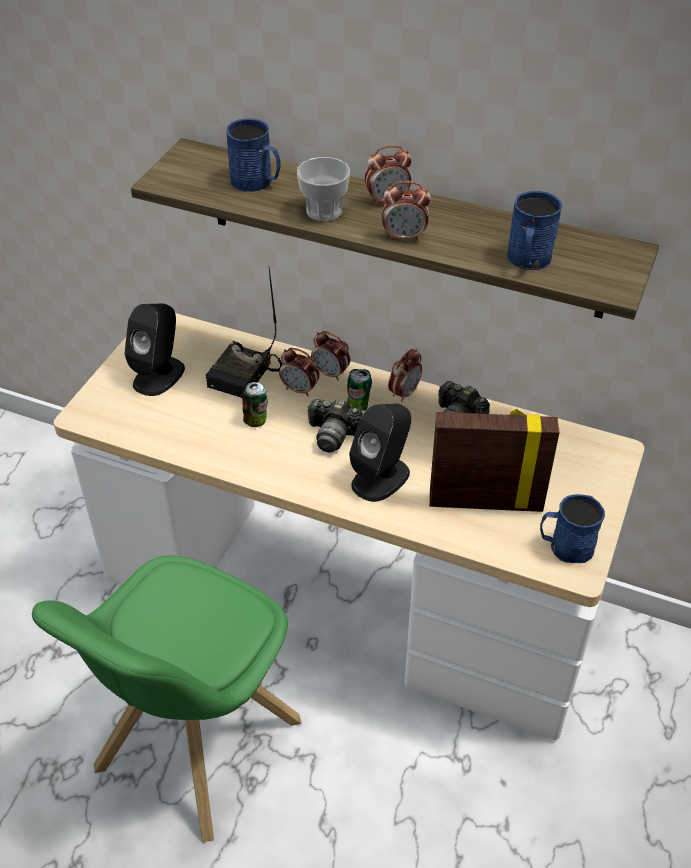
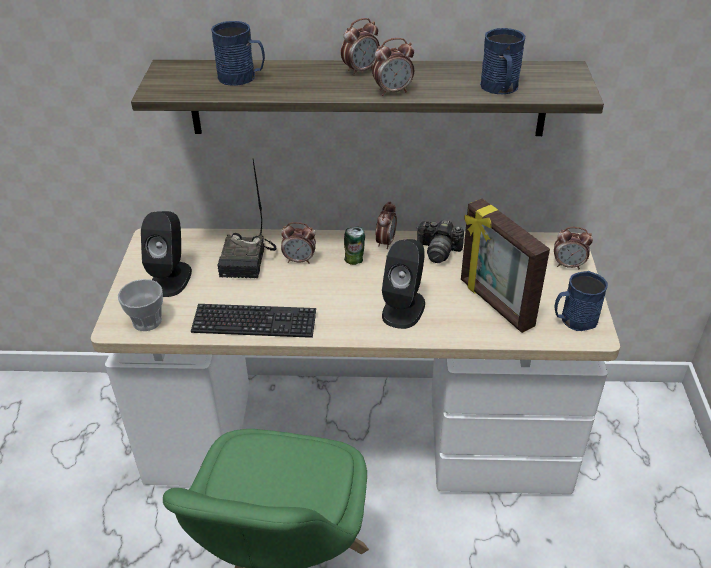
camera: 20 degrees left, 5 degrees down
(217, 449) = (254, 323): none -> keyboard
(257, 420) = (276, 292): can -> none
(324, 211) = (314, 86): cup -> cup (147, 321)
(331, 373) = (318, 242): alarm clock -> alarm clock (568, 265)
(333, 434) = (346, 287): camera -> none
(485, 501) = (495, 304): picture frame -> picture frame turned 105 degrees counterclockwise

